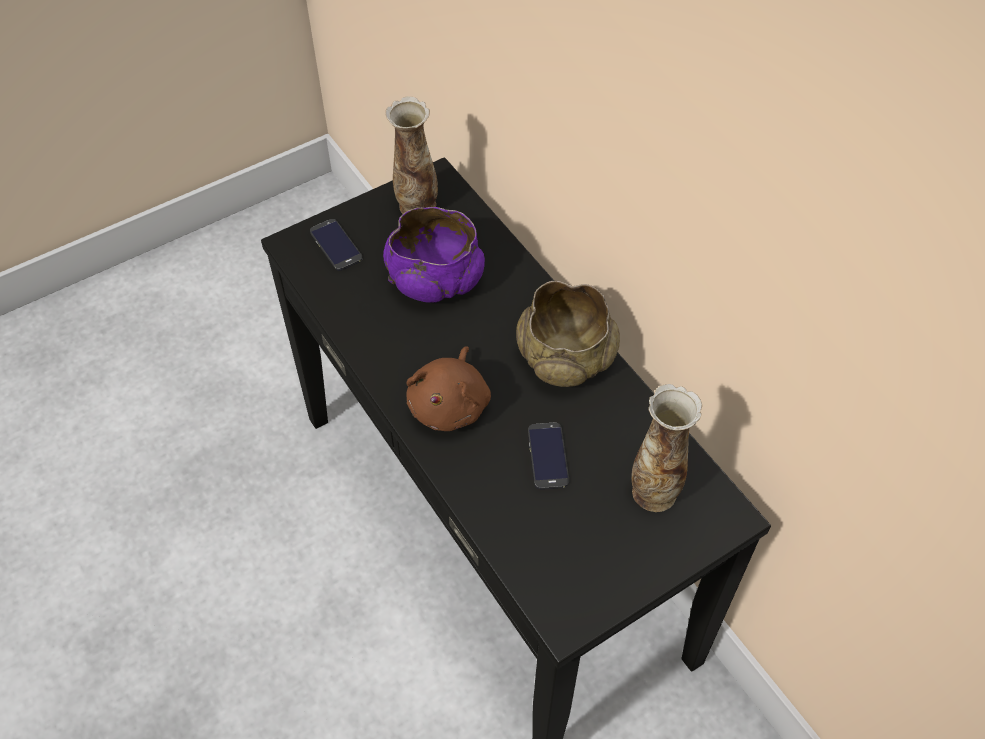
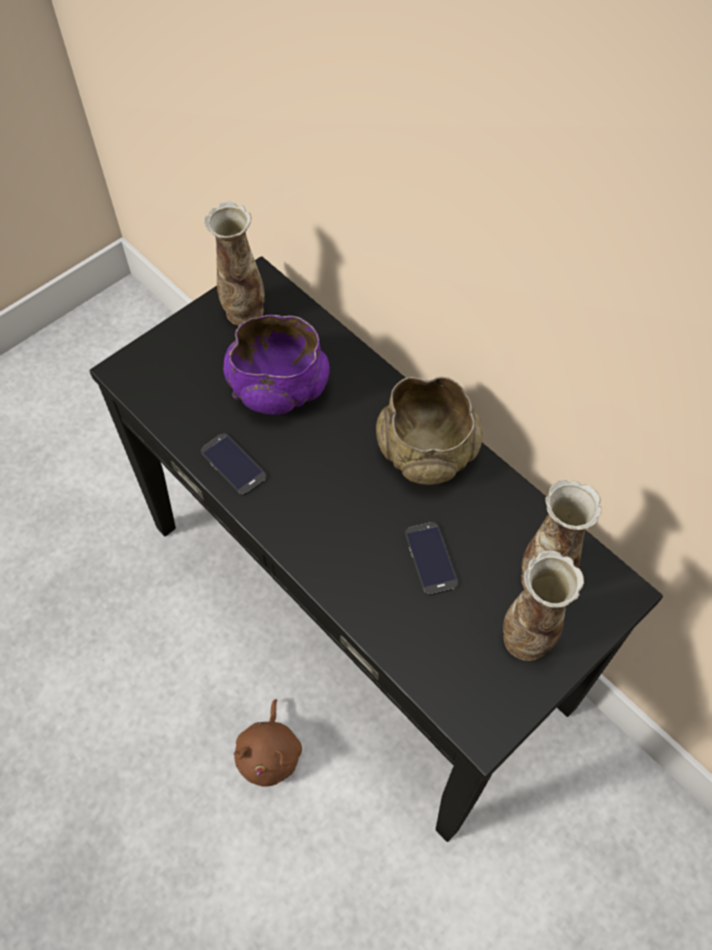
camera: 10 degrees left, 5 degrees up
(336, 245) = (169, 365): phone -> phone (233, 464)
(450, 404) = (321, 519): brown plush toy -> brown plush toy (270, 752)
(624, 544) = (525, 640): none -> vase

